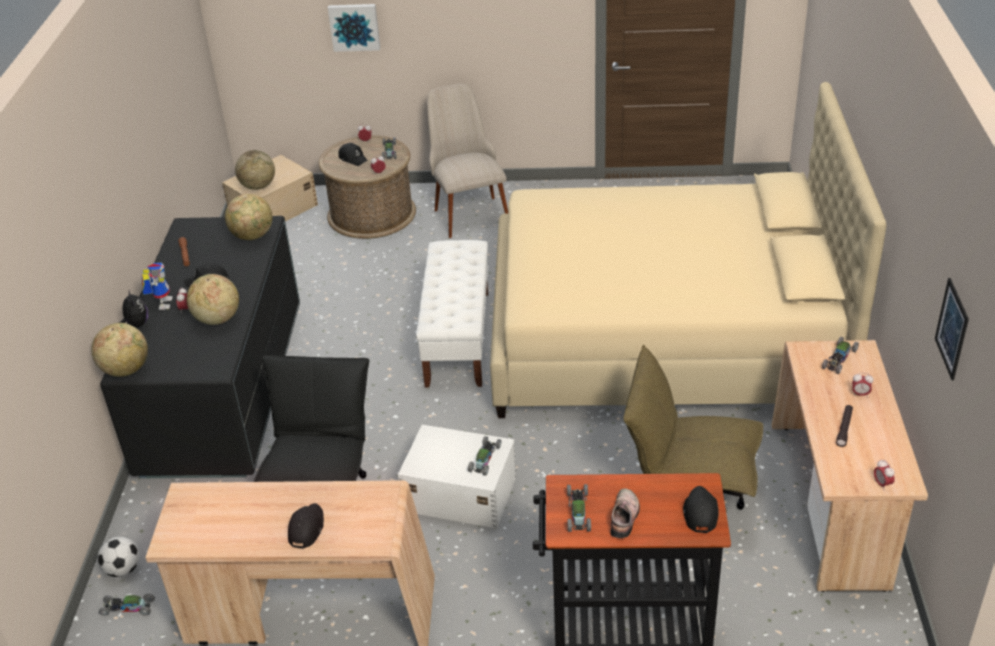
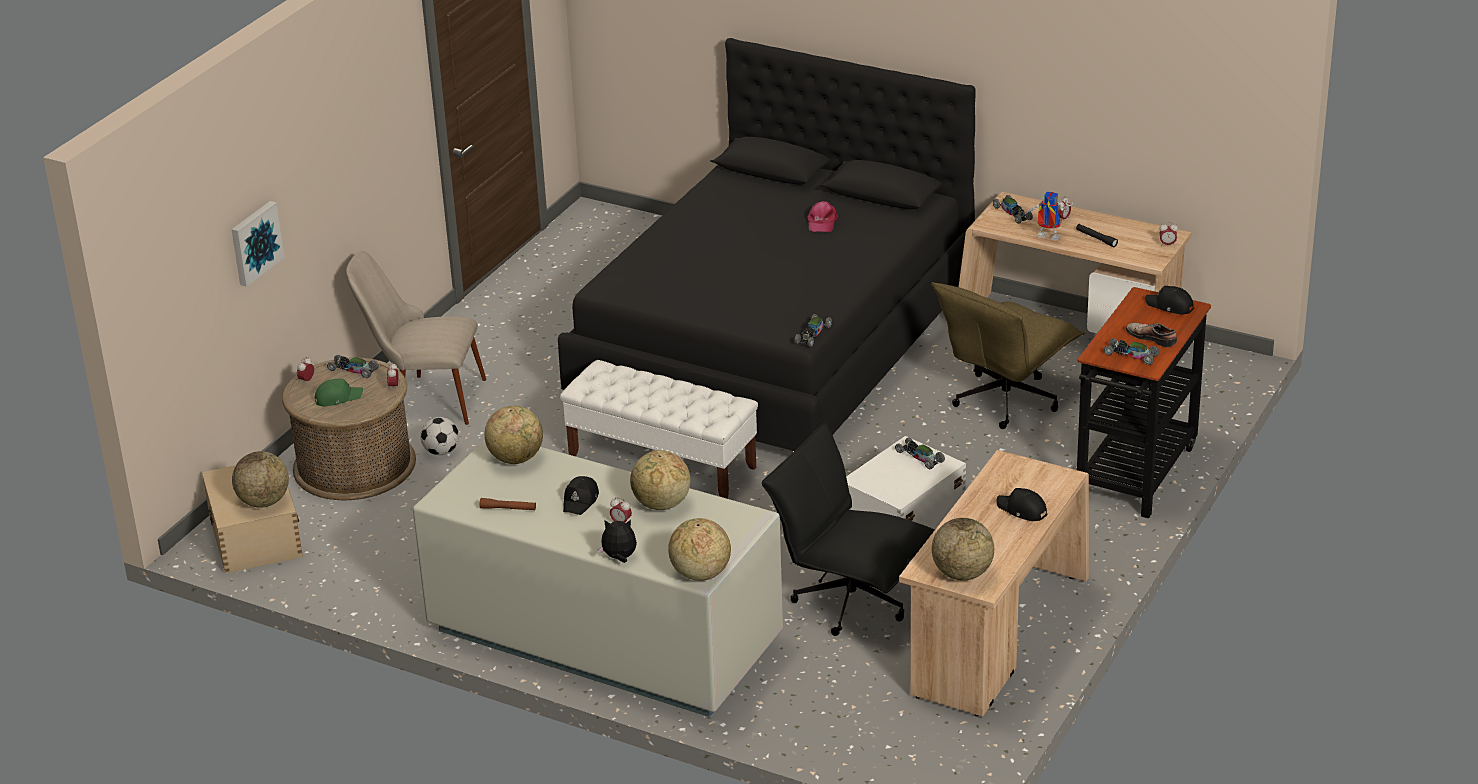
camera: 65 degrees left, 5 degrees down
(123, 569) = (847, 746): football -> football (441, 452)
(128, 608) = (906, 749): toy car -> toy car (812, 335)
(162, 302) = (593, 536): toy robot -> toy robot (1045, 238)
(185, 521) = (962, 574): none -> globe
(223, 389) = (603, 635): black dresser -> white dresser
(353, 158) = (337, 398): black cap -> green cap
(663, 335) = (774, 345): beige bed -> black bed
(723, 260) = (822, 222): none -> pink cap
(952, 329) = (1153, 97): picture -> none

